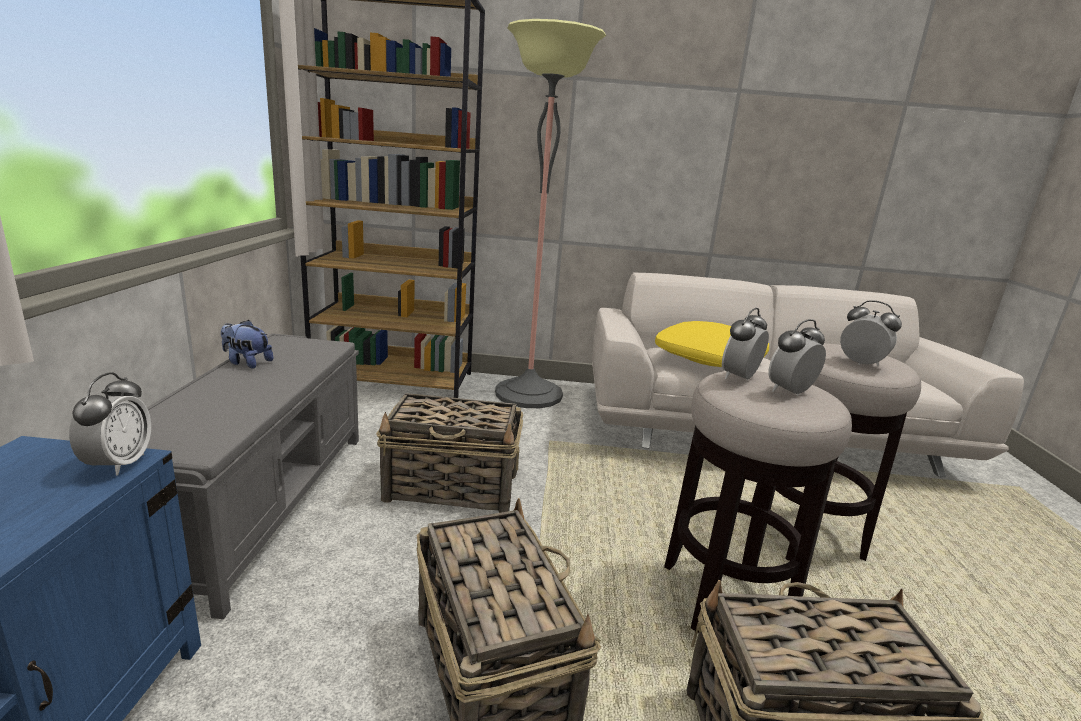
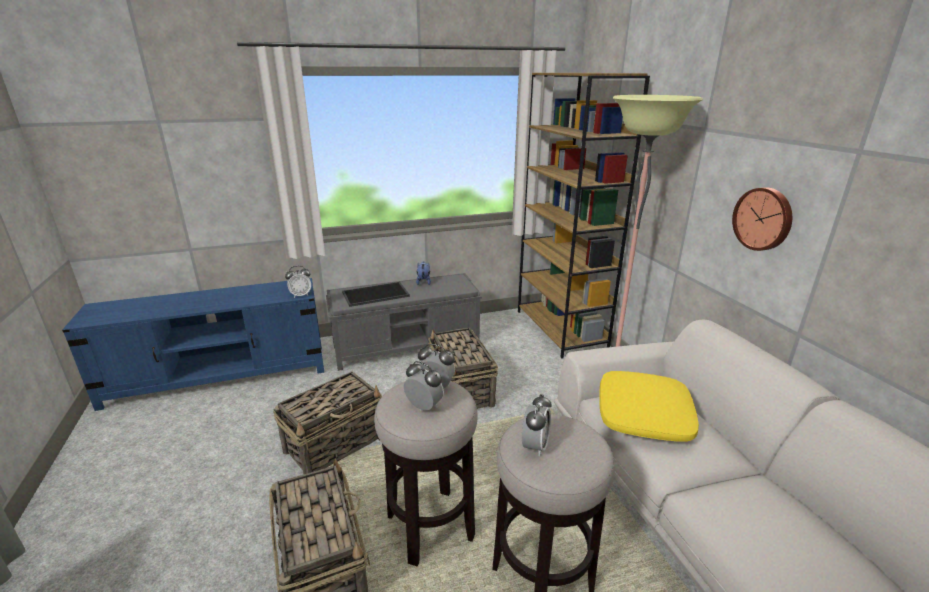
camera: 70 degrees right, 5 degrees up
(219, 409) = (375, 295): none -> tray
(664, 160) = (763, 219): none -> wall clock

